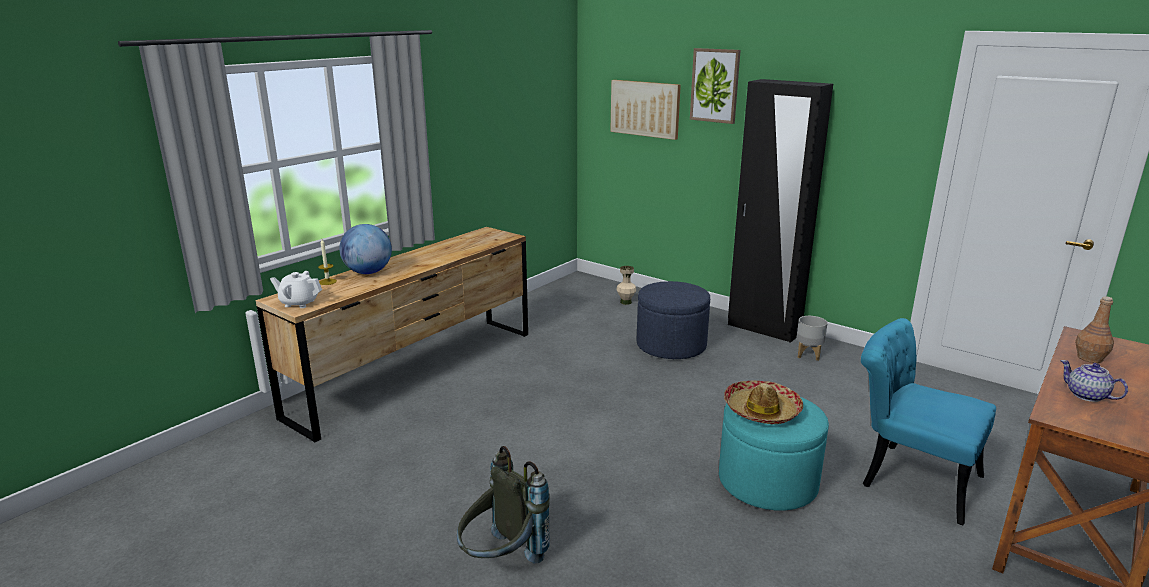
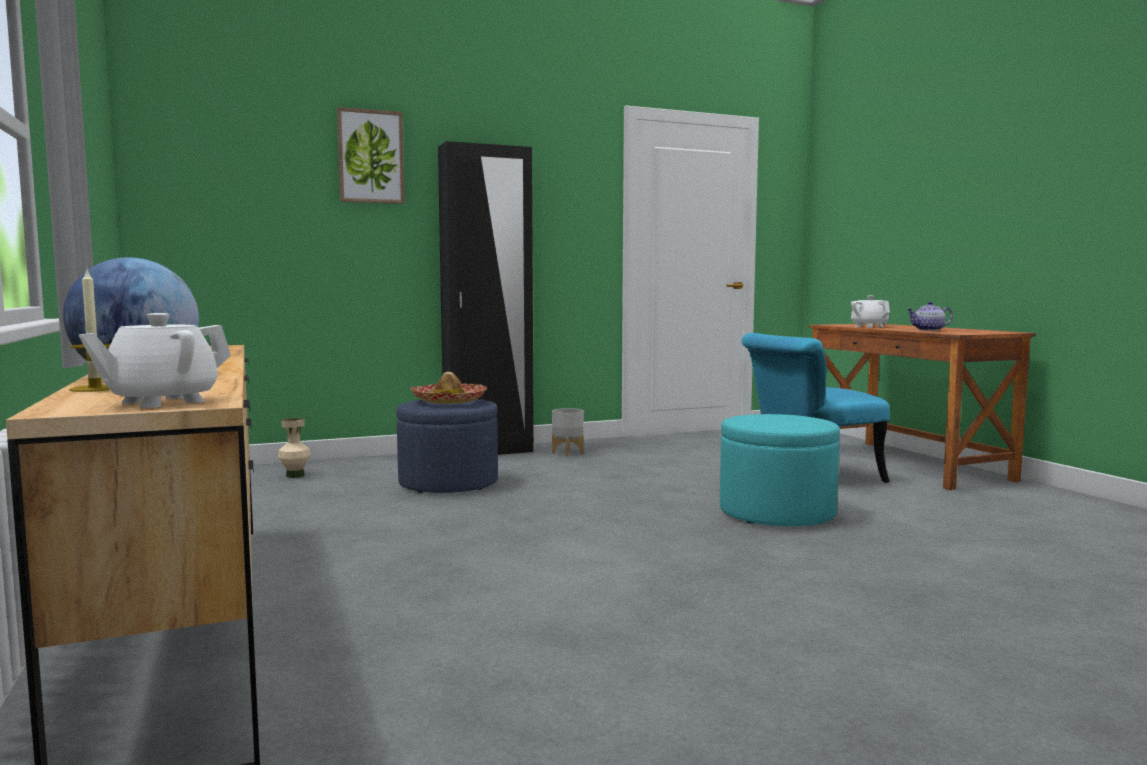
camera: 60 degrees left, 15 degrees down
(501, 561) = (849, 661): grey backpack -> none
(645, 108) = (260, 190): picture -> none
(761, 410) = (775, 421): hat -> hat (448, 401)
(1090, 358) = (869, 326): brown bottle -> white teapot

